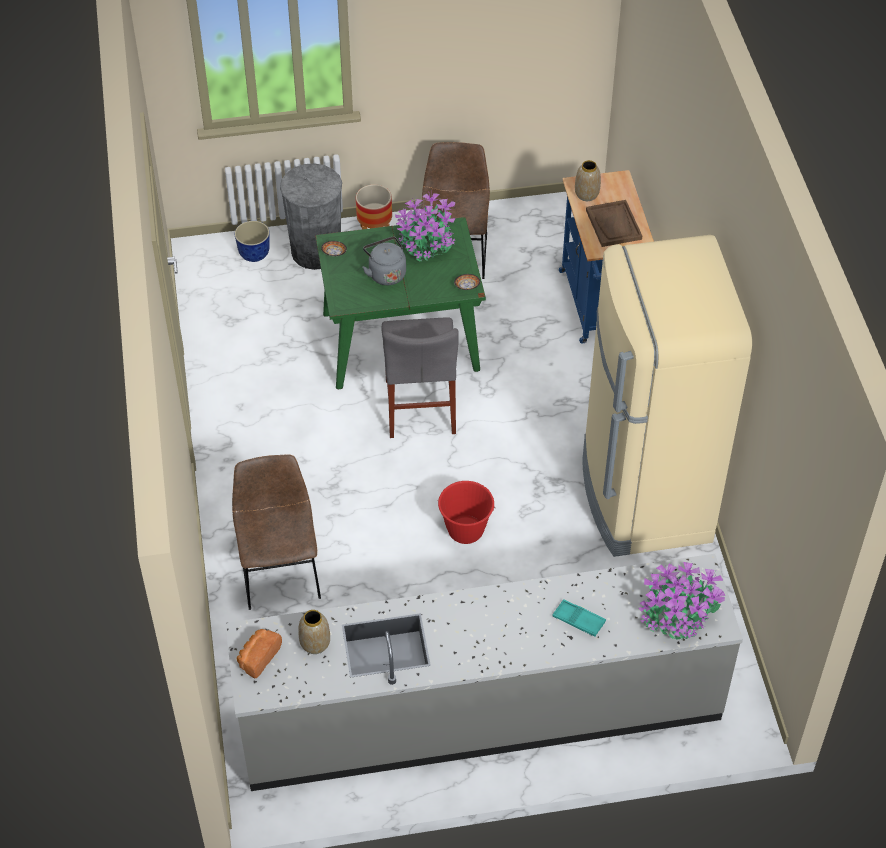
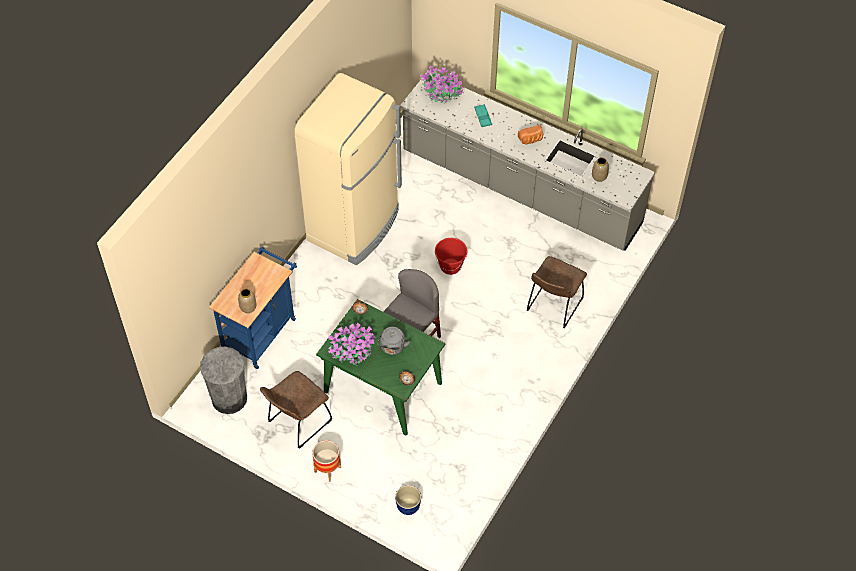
camera: 140 degrees left, 5 degrees up
(258, 657) = (628, 186): bread -> bread (531, 140)
(316, 251) = (371, 482): grey trash can -> grey trash can (229, 398)
(613, 225) = (256, 280): brown tray -> none

